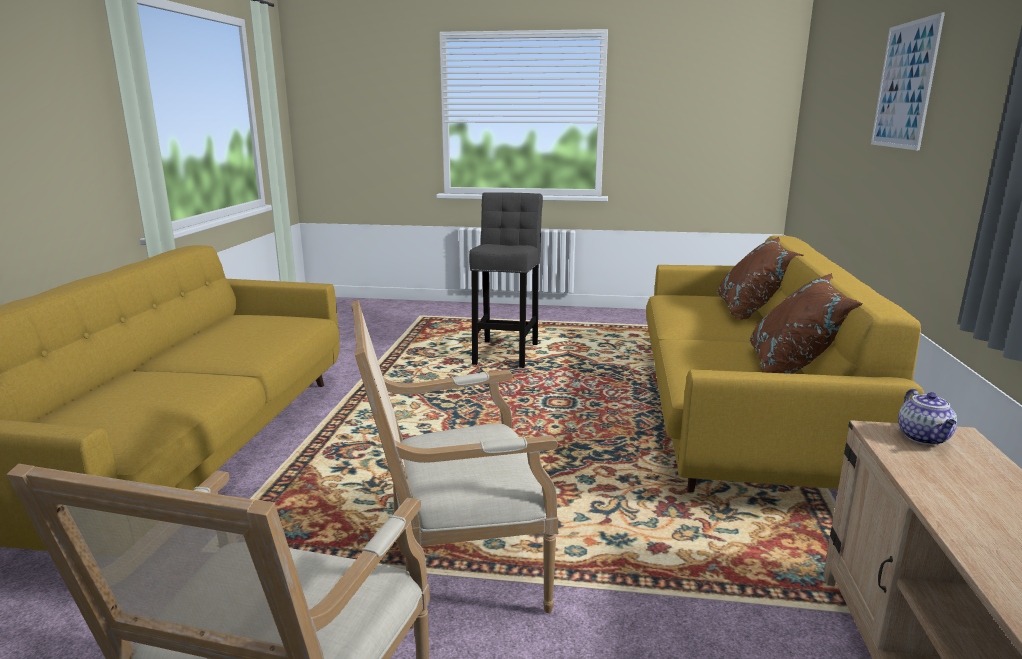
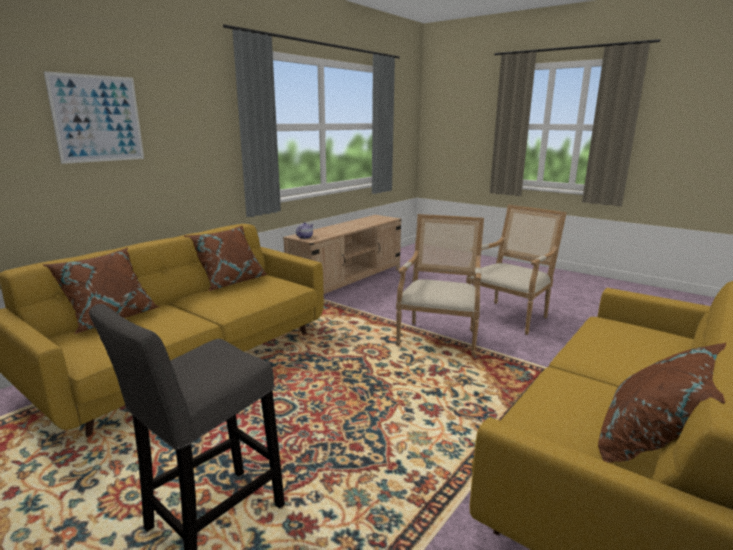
camera: 150 degrees left, 0 degrees up
(206, 329) = (651, 444): none -> brown pillow
(455, 569) = (439, 337): armchair -> armchair turned 90 degrees counterclockwise

